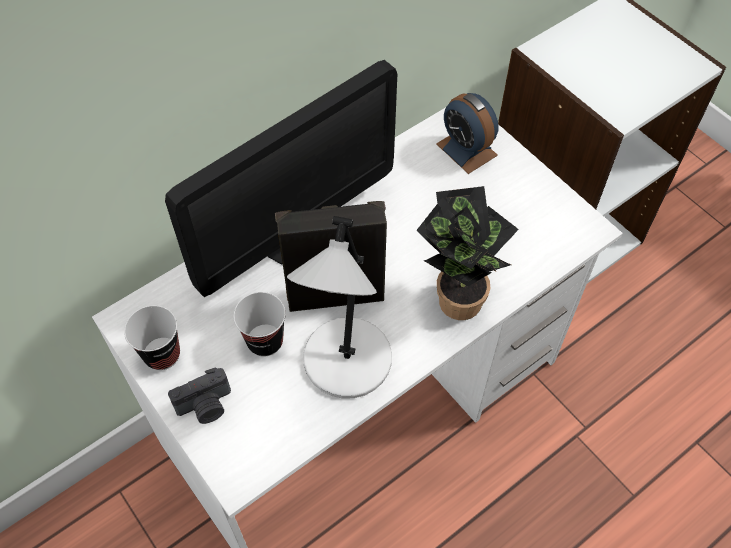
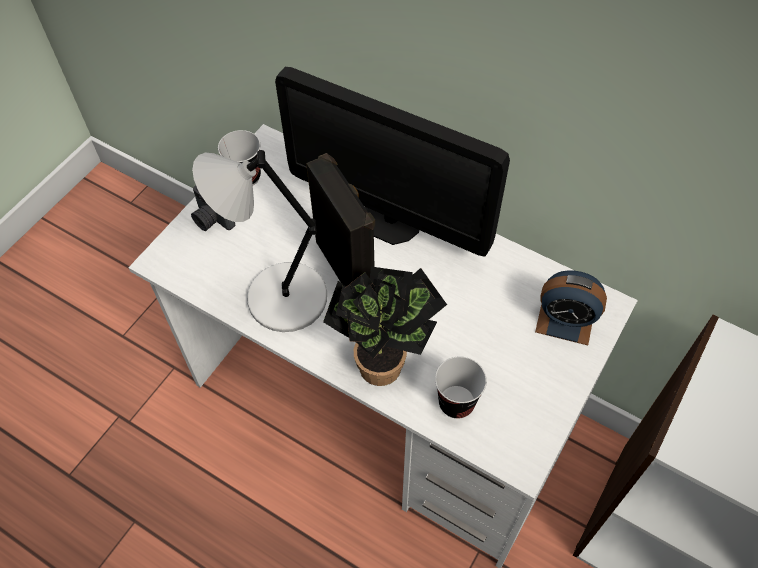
camera: 70 degrees right, 0 degrees up
(265, 341) = (282, 236): cup -> cup (456, 403)
(466, 149) = (565, 321): alarm clock -> alarm clock turned 105 degrees counterclockwise

